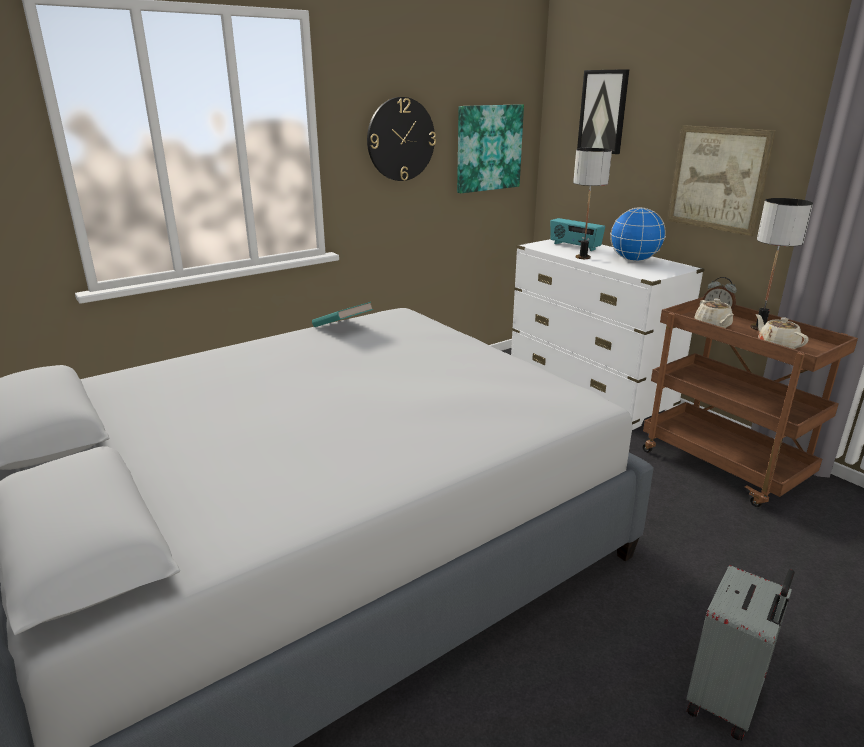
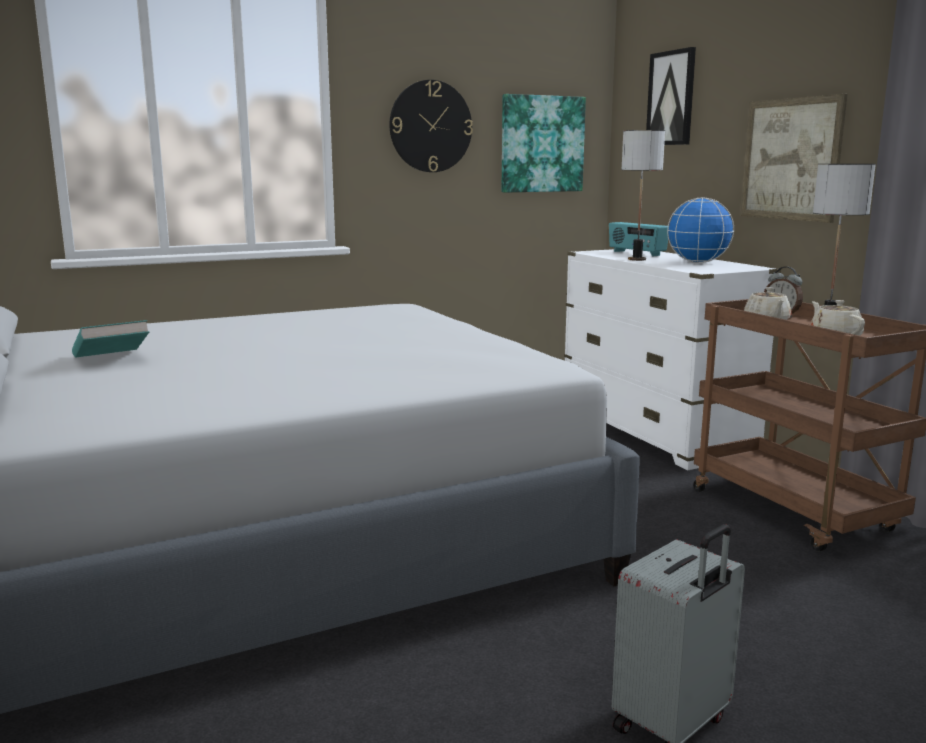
camera: 10 degrees right, 10 degrees down
(342, 328) = (326, 312): turquoise book -> turquoise book (111, 360)

